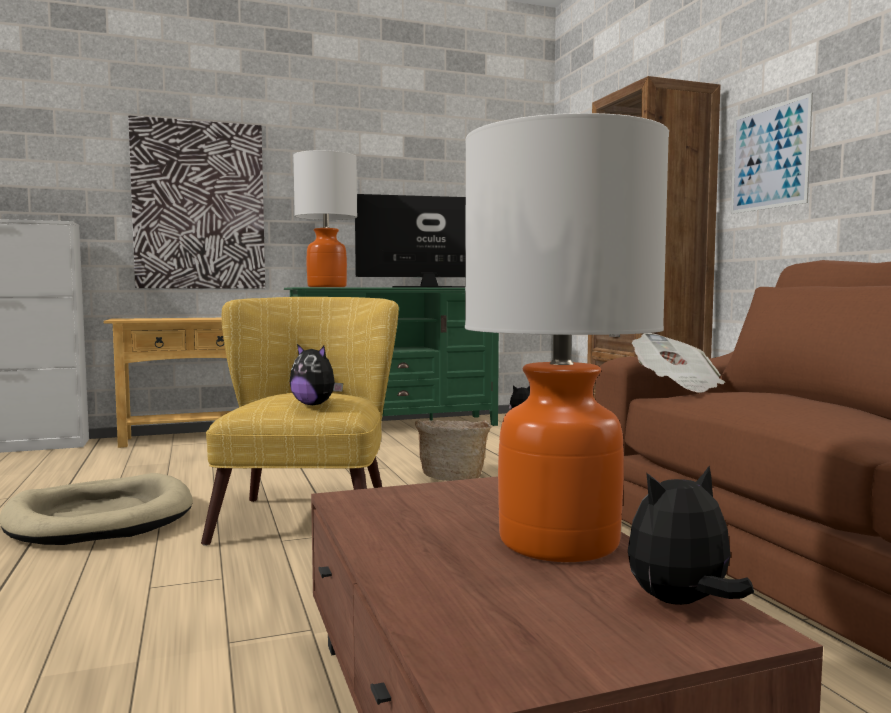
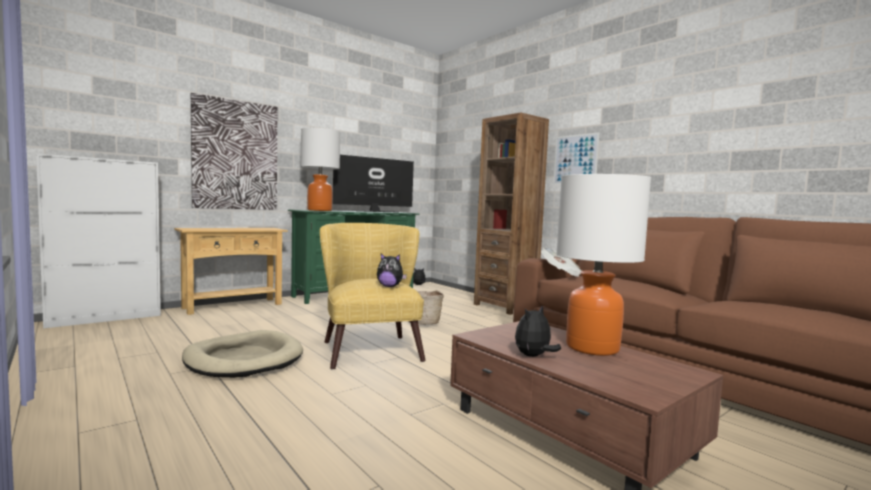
camera: 20 degrees left, 0 degrees up
(681, 604) = (666, 366): plush toy -> plush toy (534, 356)

